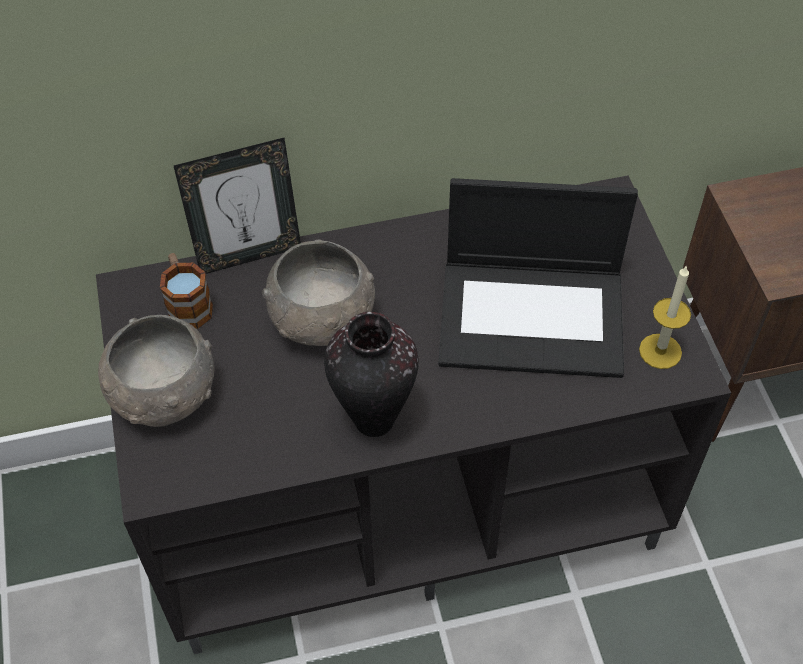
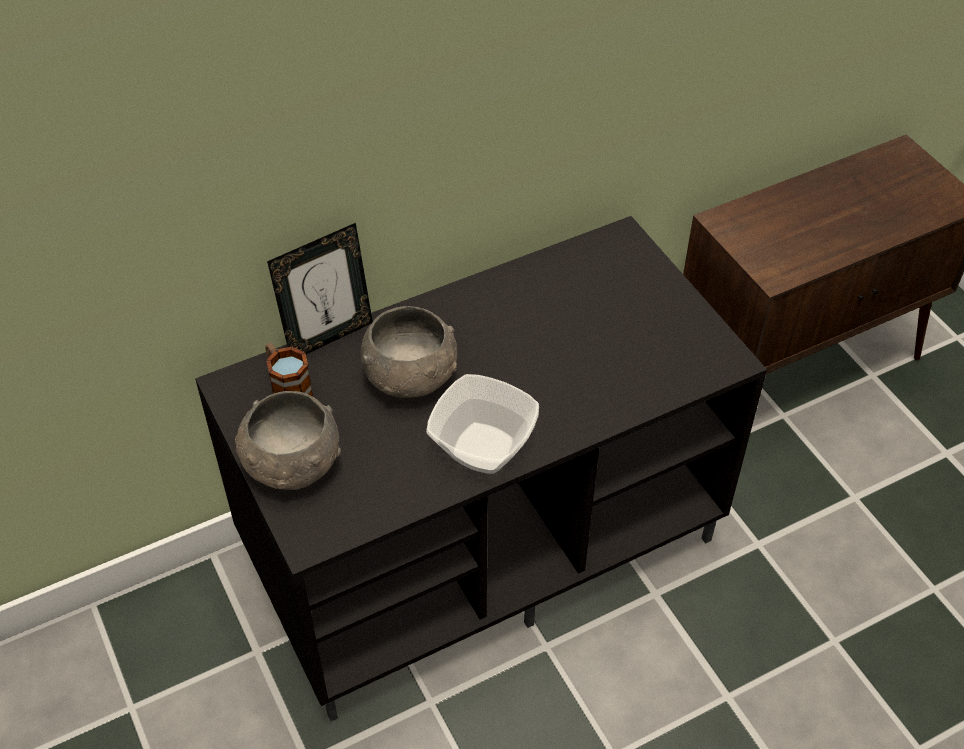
camera: 15 degrees left, 5 degrees down
(372, 420) = (481, 448): vase -> bowl
(533, 316) = (589, 341): laptop -> none
(660, 351) = (701, 348): candle -> none

